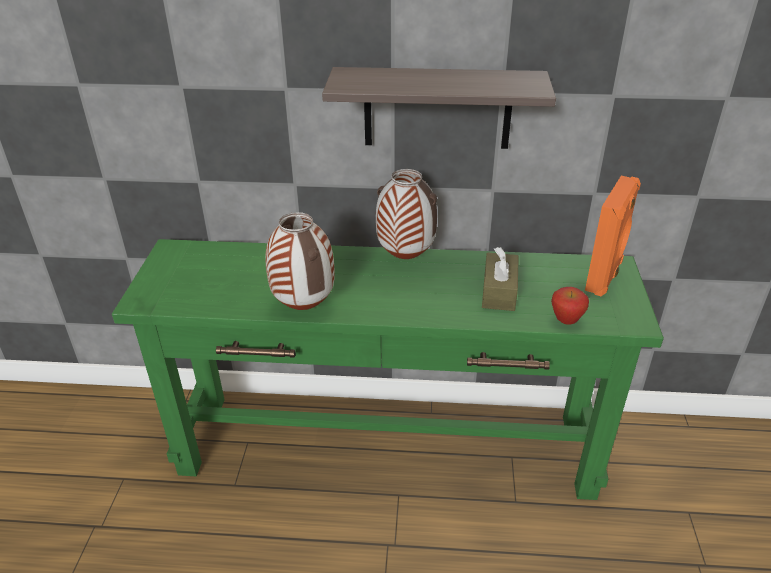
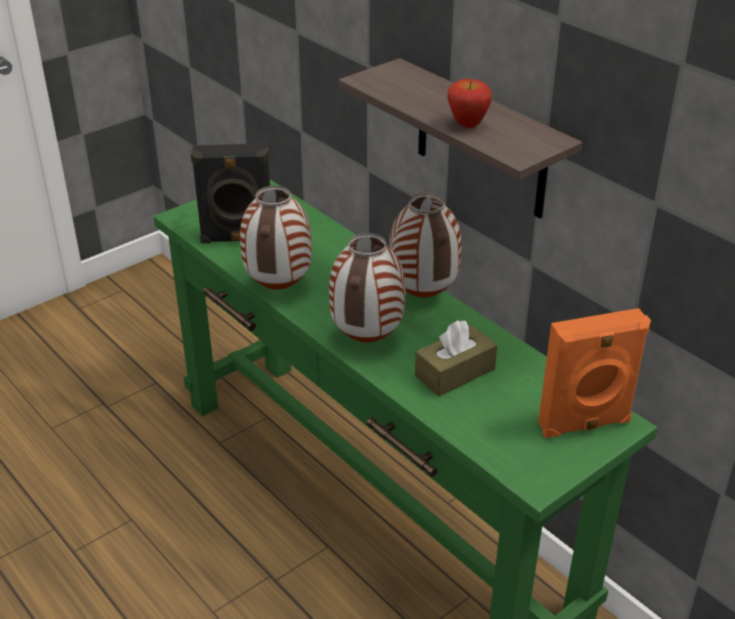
camera: 45 degrees right, 0 degrees up
(216, 292) = (237, 239): none -> black speaker
(417, 304) = (366, 338): none -> vase
(566, 321) = (469, 435): apple -> apple (467, 125)

